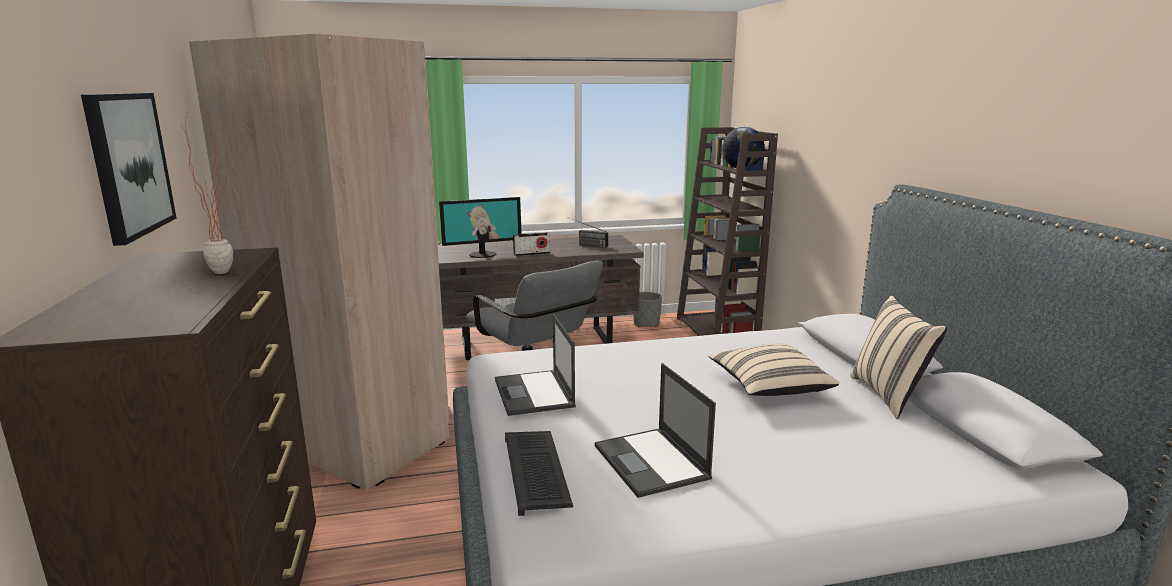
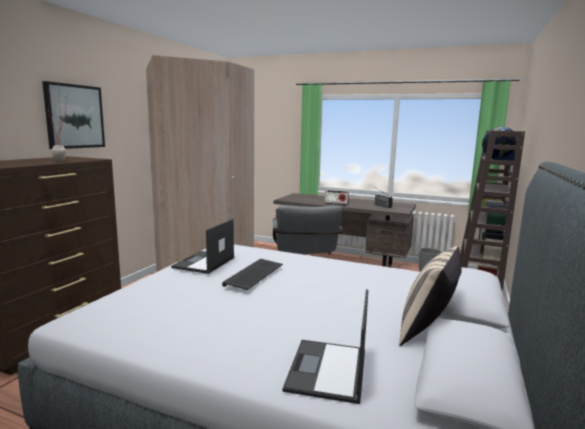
camera: 35 degrees right, 5 degrees down
(482, 254) = (309, 200): monitor -> none
(537, 472) = (132, 294): keyboard -> keyboard (254, 276)
(652, 462) = (189, 309): laptop -> laptop (327, 371)
(768, 387) = (343, 299): beige pillow -> none

